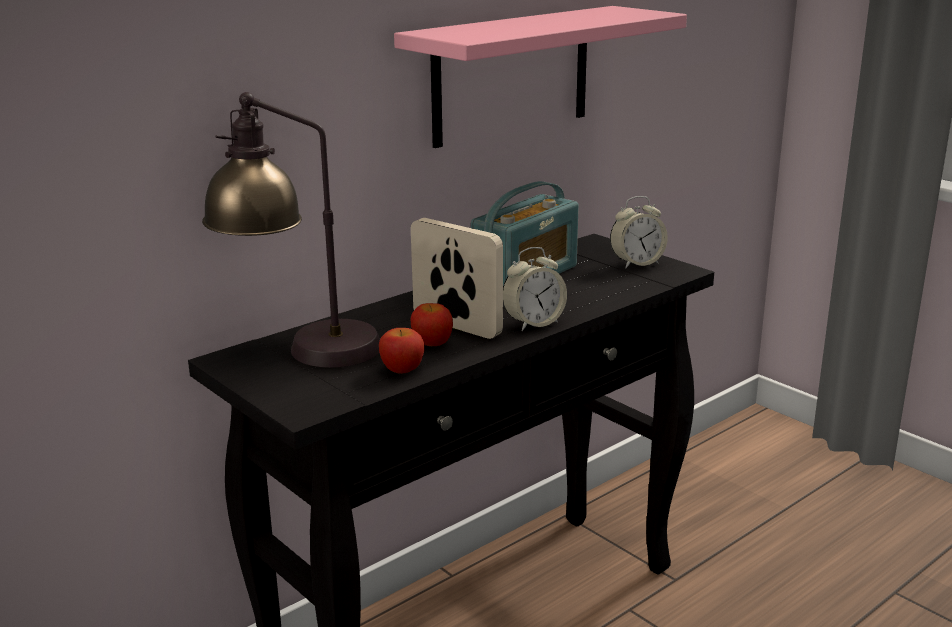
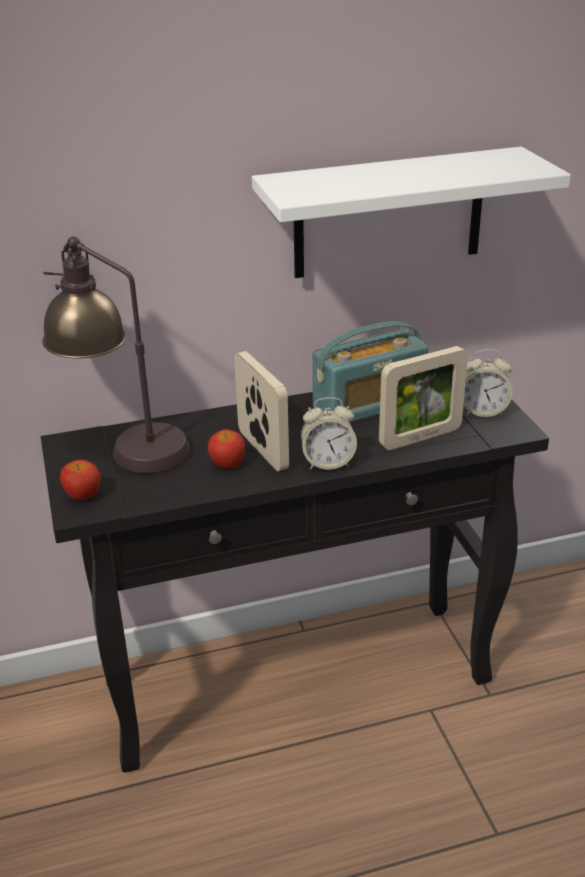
camera: 25 degrees right, 10 degrees up
(402, 370) = (181, 487): apple -> apple (83, 495)
(512, 75) = (389, 213): pink shelf -> white shelf
(601, 291) = (420, 437): none -> picture frame

